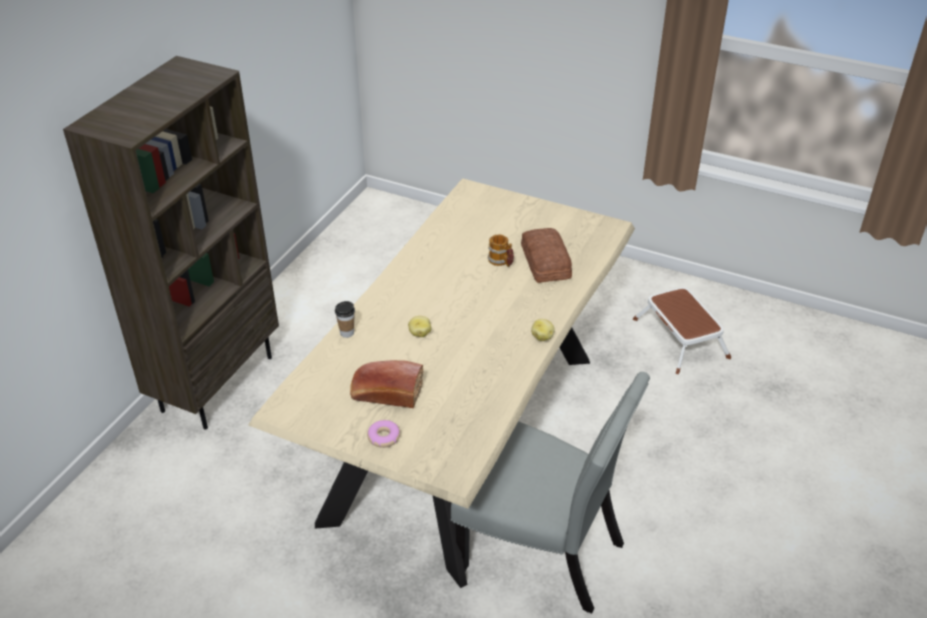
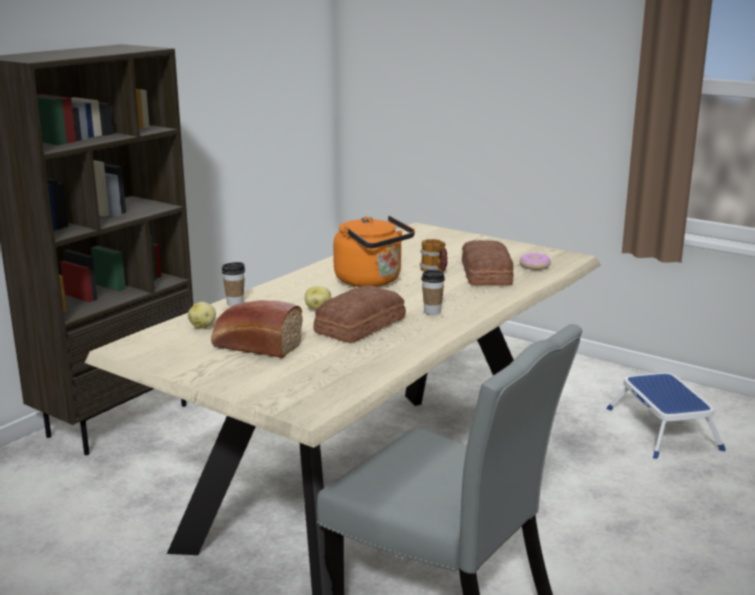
camera: 10 degrees right, 20 degrees down
(384, 437) = (234, 376): donut -> donut (534, 266)
(452, 285) = (372, 281): none -> orange kettle
(460, 354) = (358, 325): none -> bread
(514, 327) = (432, 312): none -> cup
(542, 337) = (463, 320): potato -> potato (203, 326)
(680, 338) = (662, 429): brown step ladder -> blue step ladder

